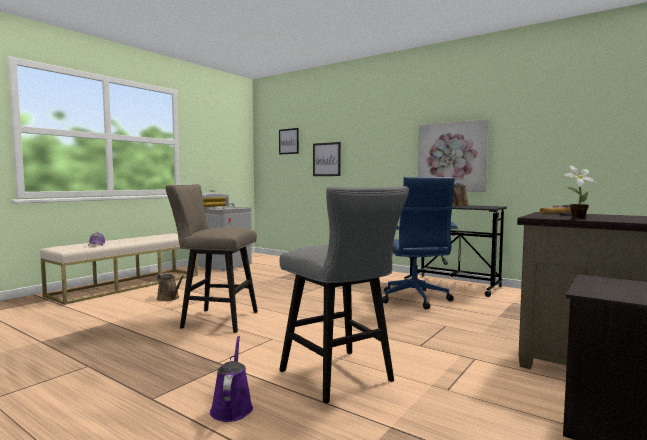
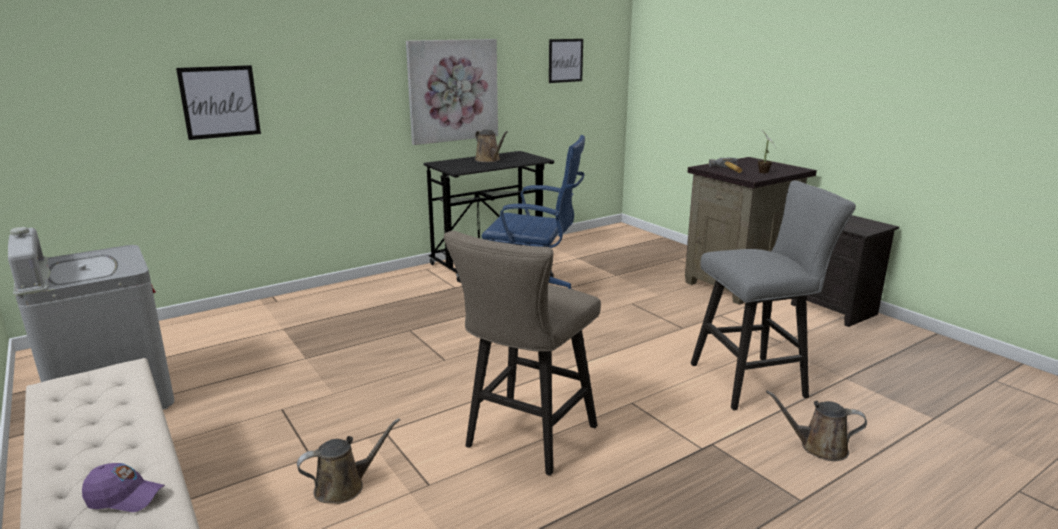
camera: 70 degrees left, 15 degrees up
(232, 407) = (819, 447): purple watering can -> brown watering can
(288, 141) = (90, 61): picture -> picture (565, 60)

